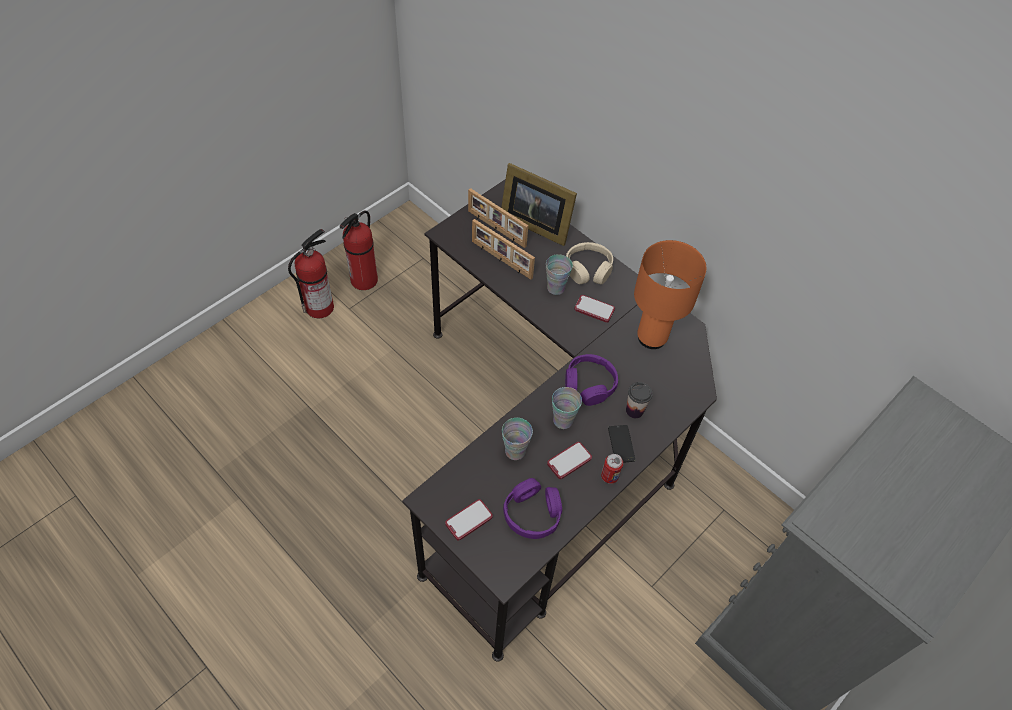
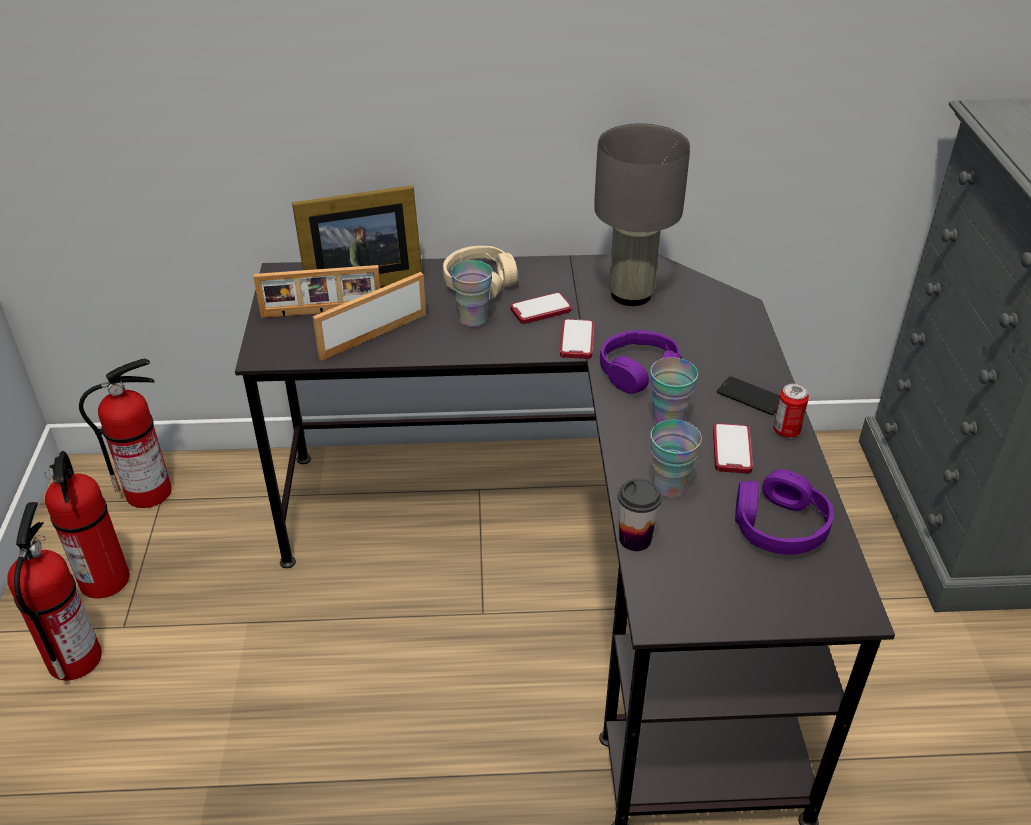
camera: 45 degrees left, 15 degrees down
(423, 250) = (150, 491): none -> fire extinguisher
(469, 520) = (733, 592): phone -> phone (577, 340)
(501, 260) = (372, 335): picture frame -> picture frame turned 150 degrees clockwise
(634, 410) = (714, 361): cup -> cup (635, 539)
(652, 337) = (631, 294): orange table lamp -> grey table lamp

